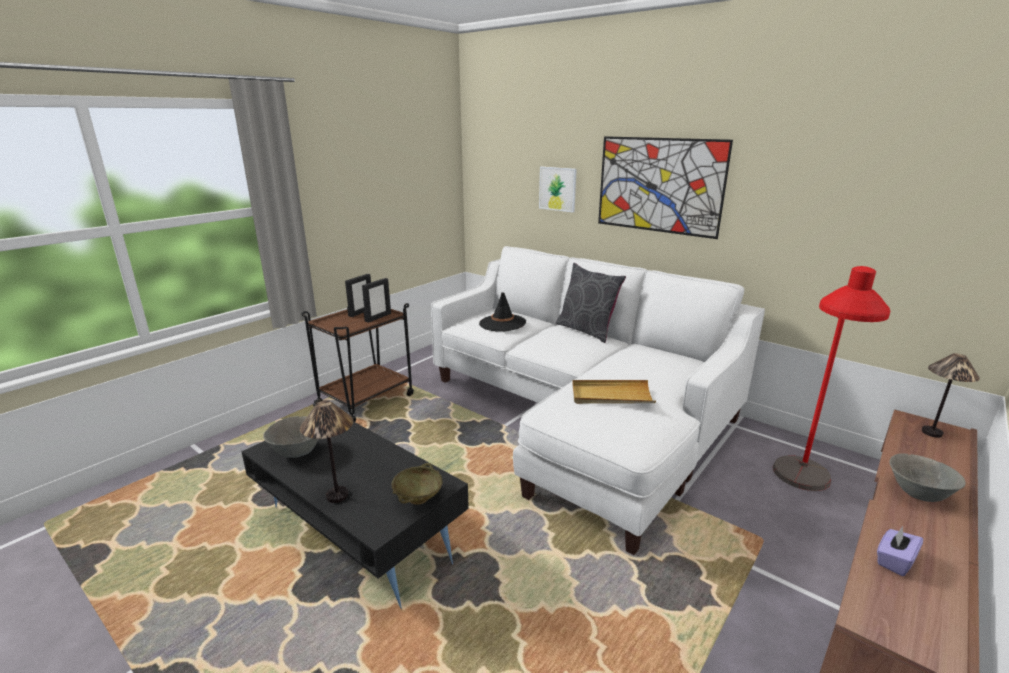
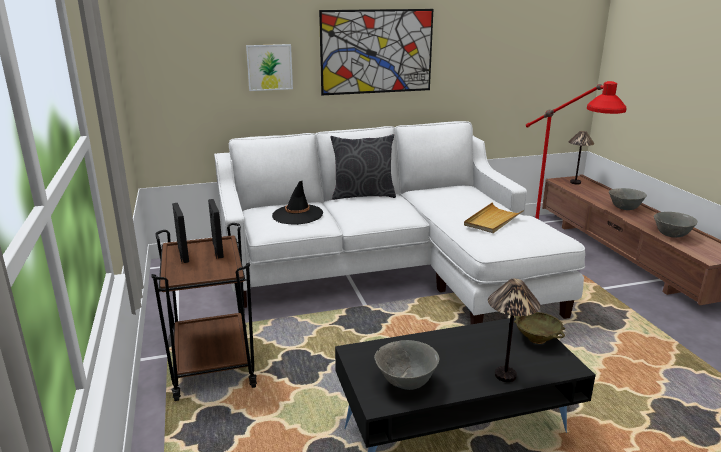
camera: 55 degrees left, 0 degrees up
(894, 561) = (671, 235): purple tissue box -> grey bowl

